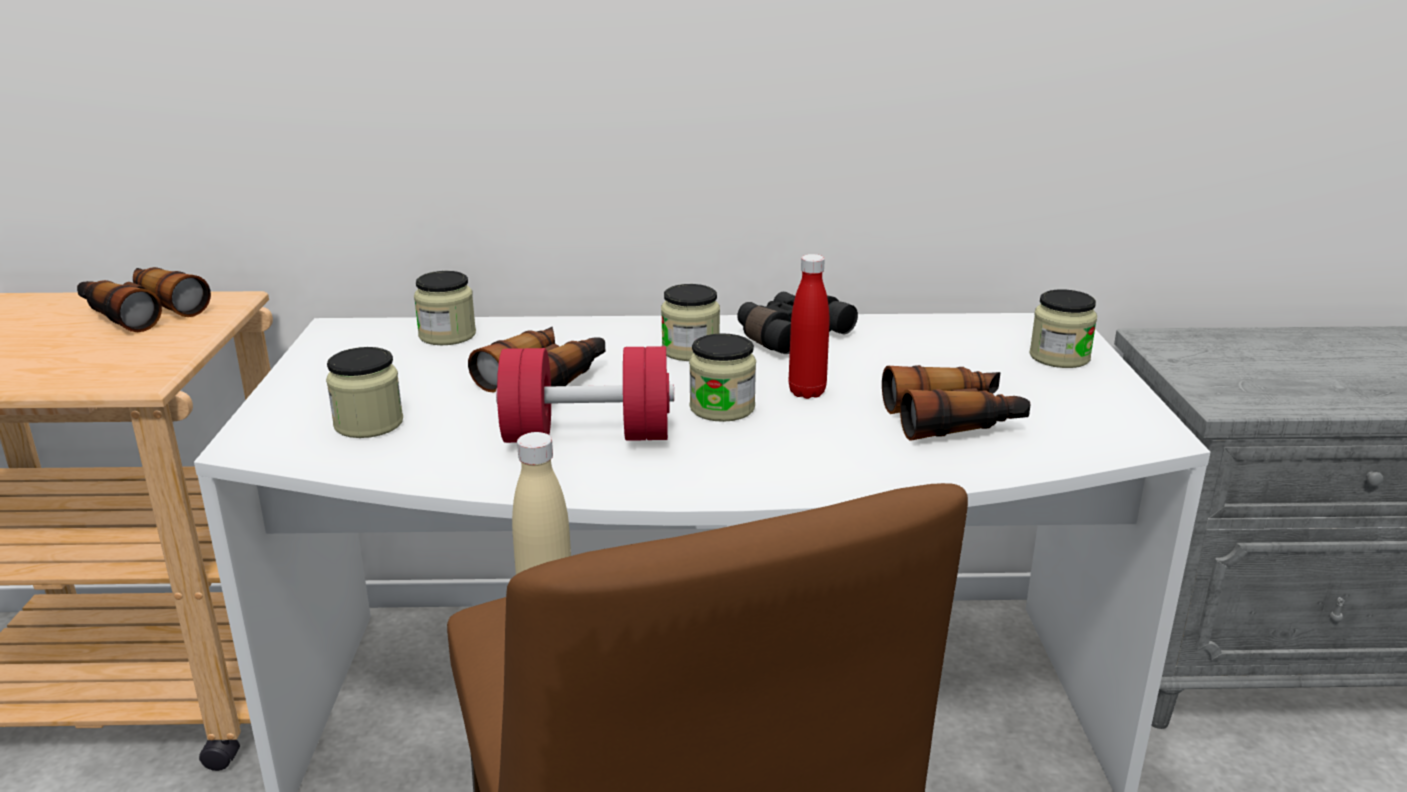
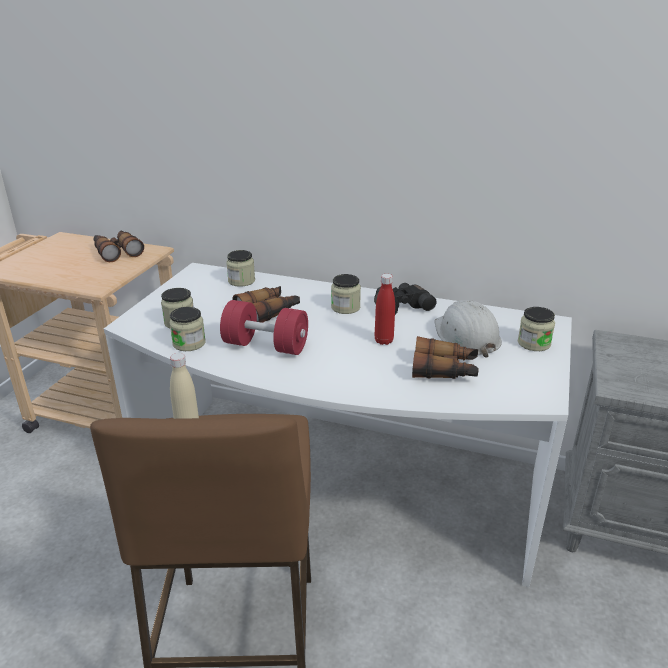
camera: 20 degrees right, 5 degrees up
(722, 408) = (336, 342): jar -> jar (189, 343)
(942, 364) = (466, 336): none -> white hard hat

